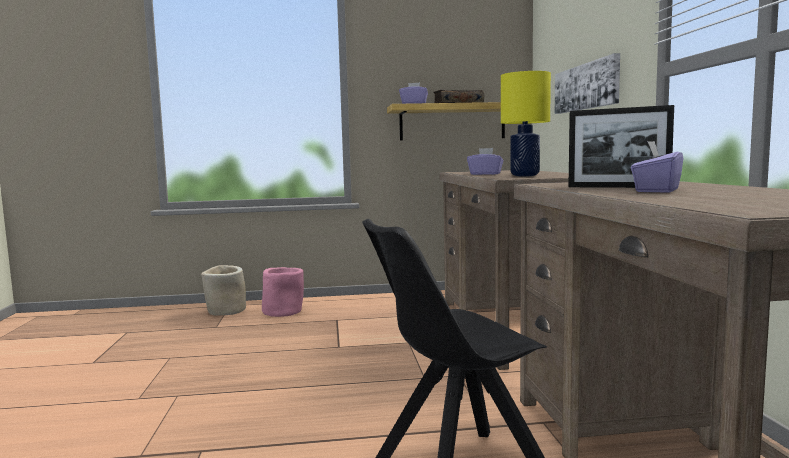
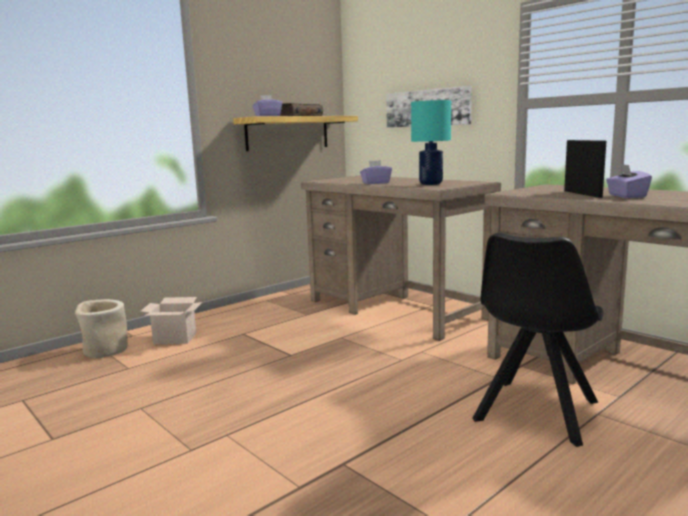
camera: 35 degrees left, 5 degrees up
(282, 312) = (174, 339): pink planter -> cardboard box
(525, 176) = (431, 184): yellow table lamp -> turquoise table lamp
(618, 187) = (582, 194): picture frame -> picture frame turned 90 degrees counterclockwise

